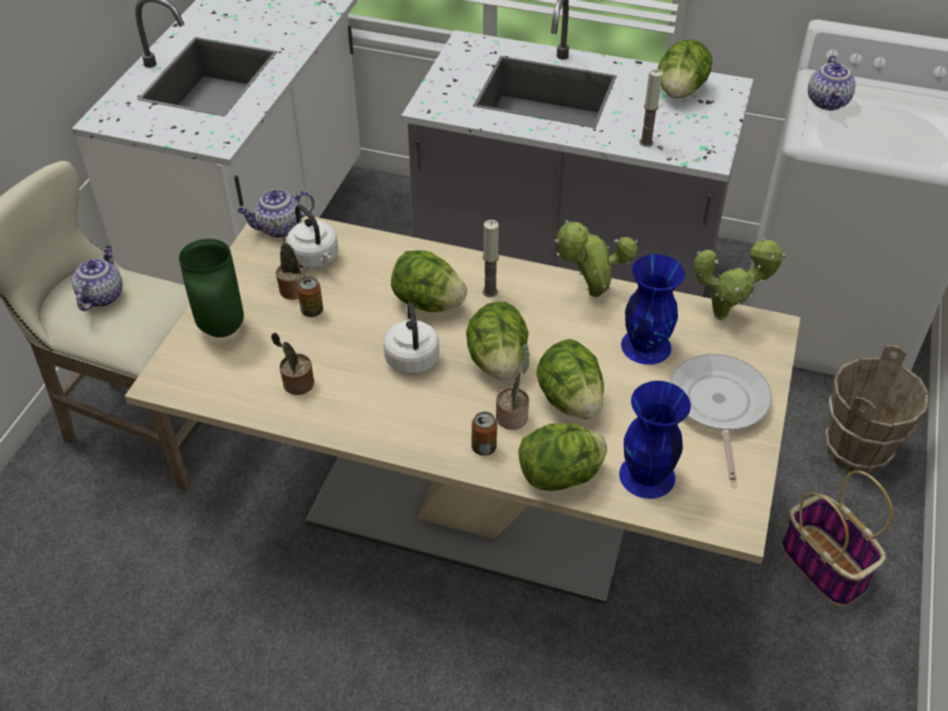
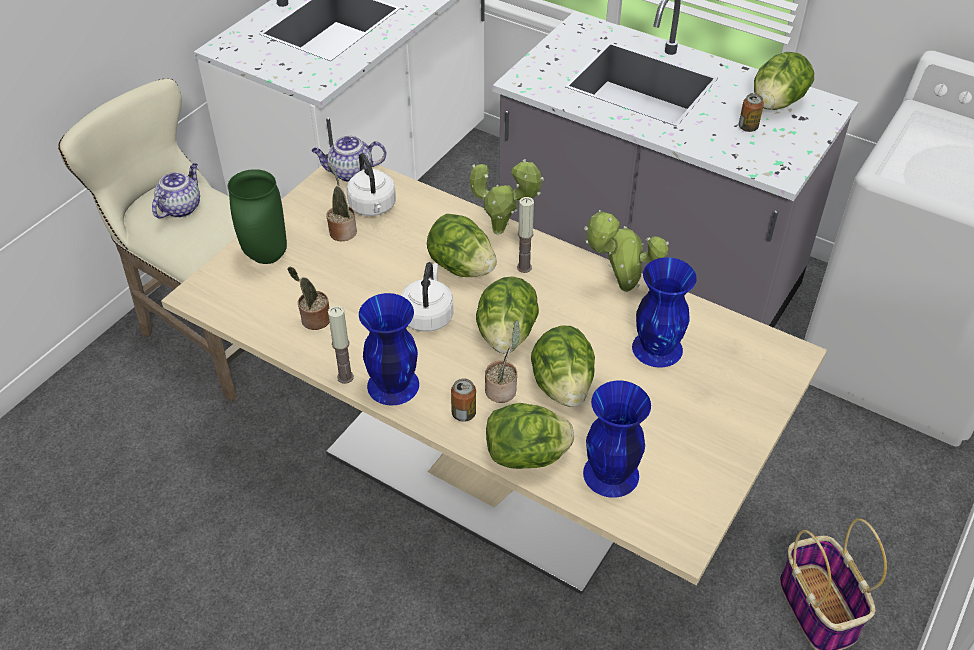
camera: 15 degrees right, 0 degrees up
(312, 311) = (352, 255): can -> can (748, 127)
(401, 434) = (392, 385): none -> blue vase
(646, 142) = (722, 148): candle -> candle (345, 377)
(718, 405) = (708, 420): frying pan -> none
(725, 315) = (749, 334): potted plant -> potted plant (503, 231)
(828, 102) = (921, 137): teapot -> none
(857, 450) = (892, 501): brown bucket -> none

